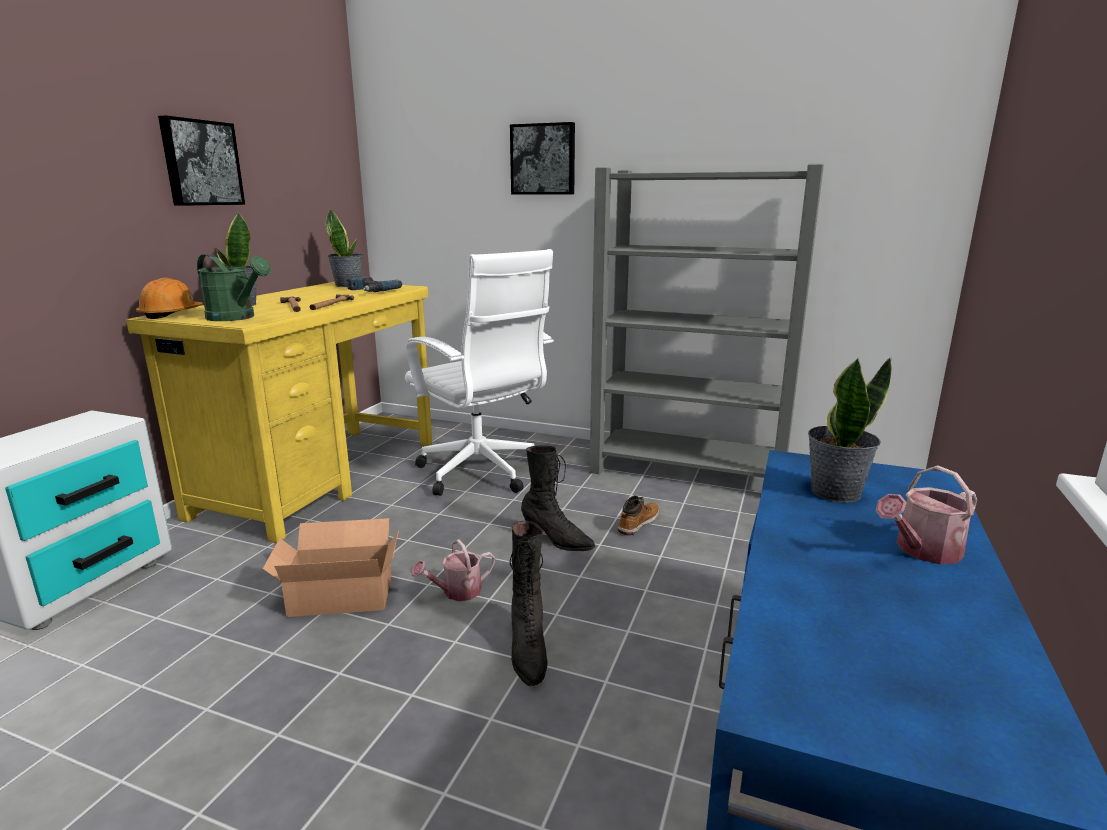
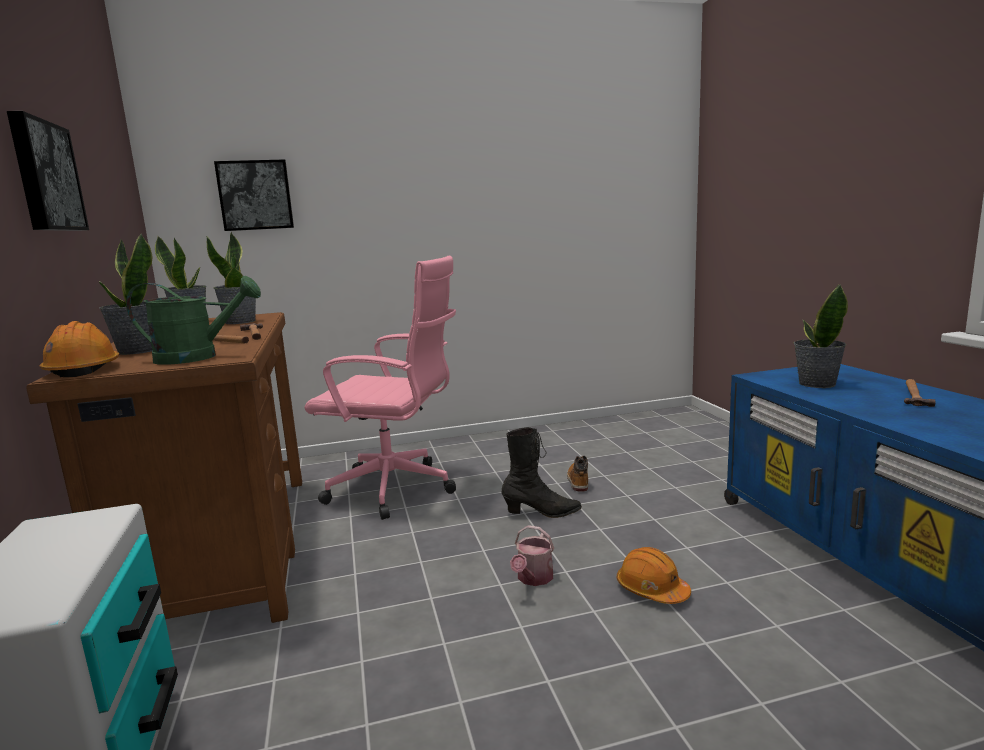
camera: 35 degrees left, 5 degrees down
(321, 476) = (226, 547): yellow desk -> brown desk
(339, 593) = (434, 627): cardboard box -> none
(369, 291) = (241, 322): power drill -> potted plant
(482, 474) = (397, 490): white office chair -> pink office chair
(528, 650) = (651, 590): black boot -> orange hard hat
(543, 159) = (373, 180): picture -> picture (255, 195)
(688, 470) = (552, 437): grey bookcase -> none
(922, 551) = (915, 395): watering can -> hammer

